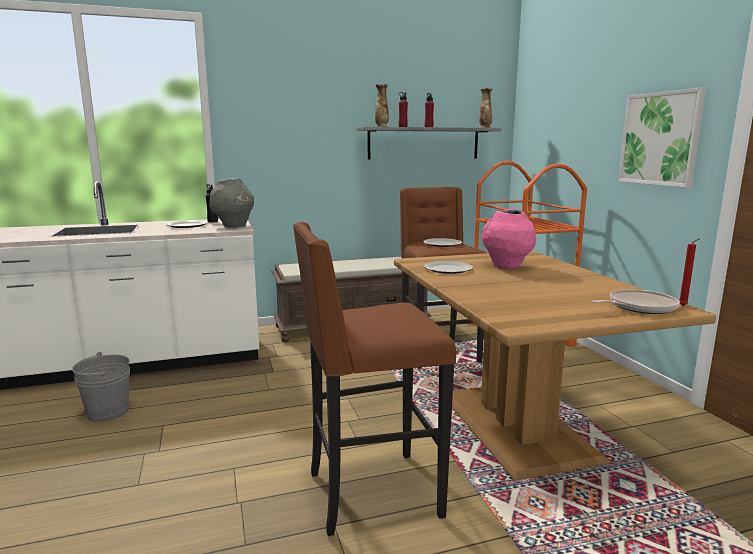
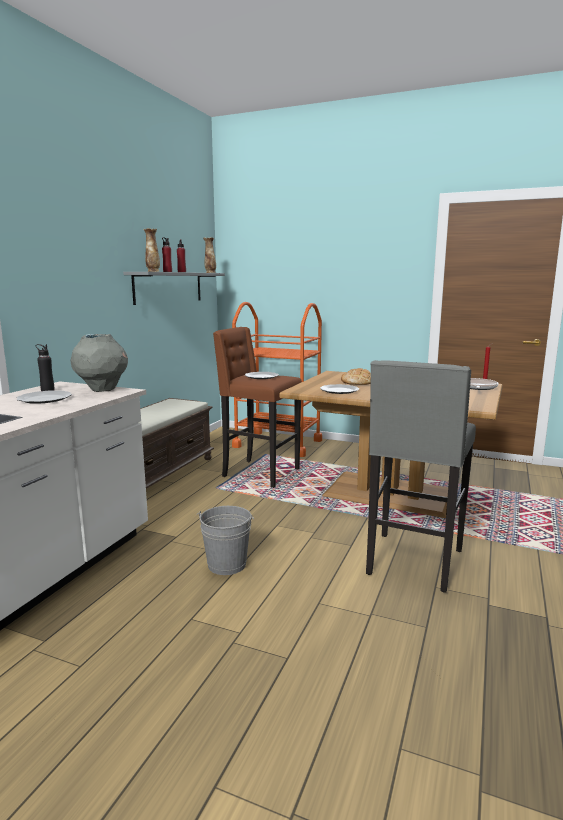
camera: 50 degrees left, 0 degrees up
(108, 412) = (105, 646): grey bucket -> grey bucket (226, 564)
(370, 494) = (413, 563): brown stool -> grey stool
(506, 266) = (357, 382): pink vase -> bread
(660, 139) = (379, 284): picture -> none

